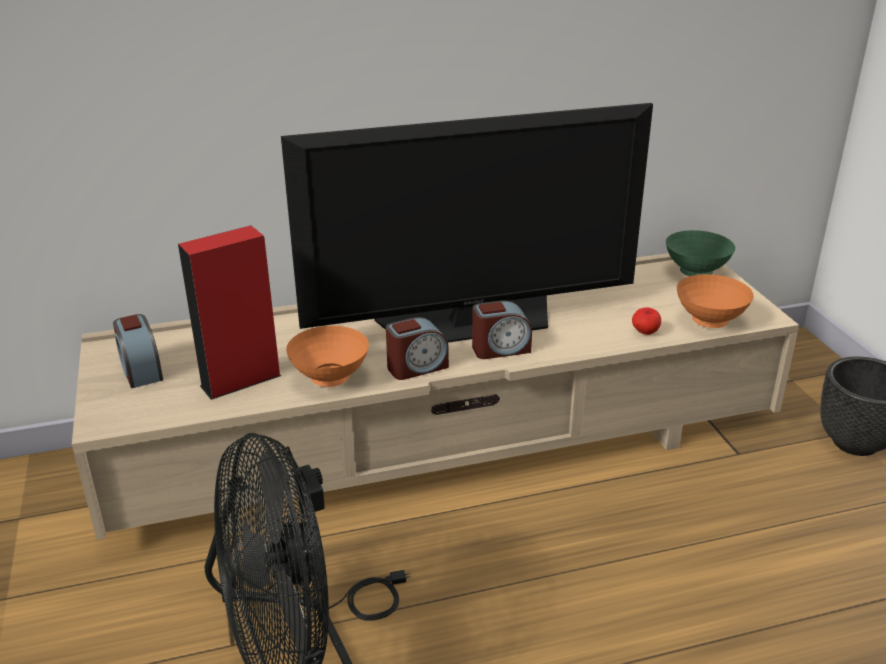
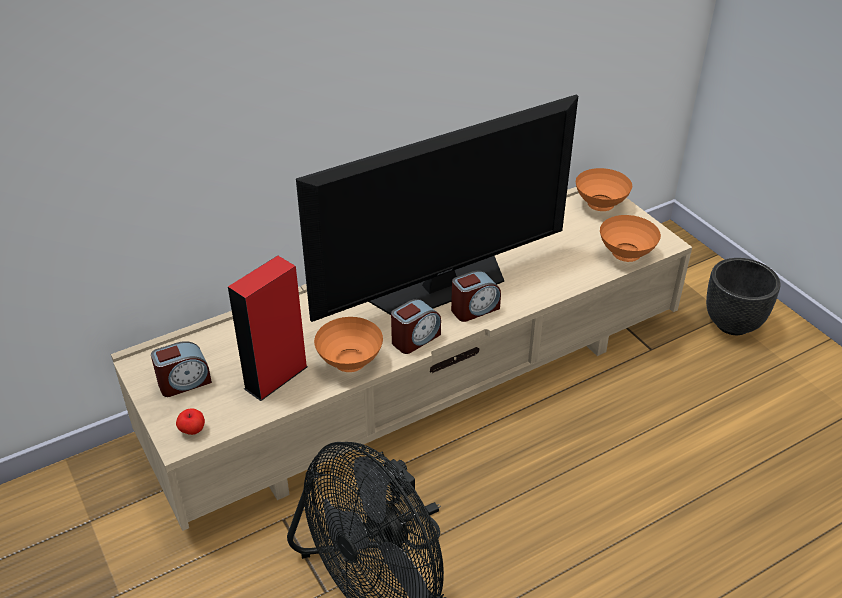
camera: 15 degrees left, 10 degrees up
(141, 370) = (184, 382): alarm clock -> alarm clock turned 75 degrees counterclockwise
(645, 332) = (580, 273): apple -> apple (192, 430)
(694, 273) = (599, 205): green bowl -> orange bowl

